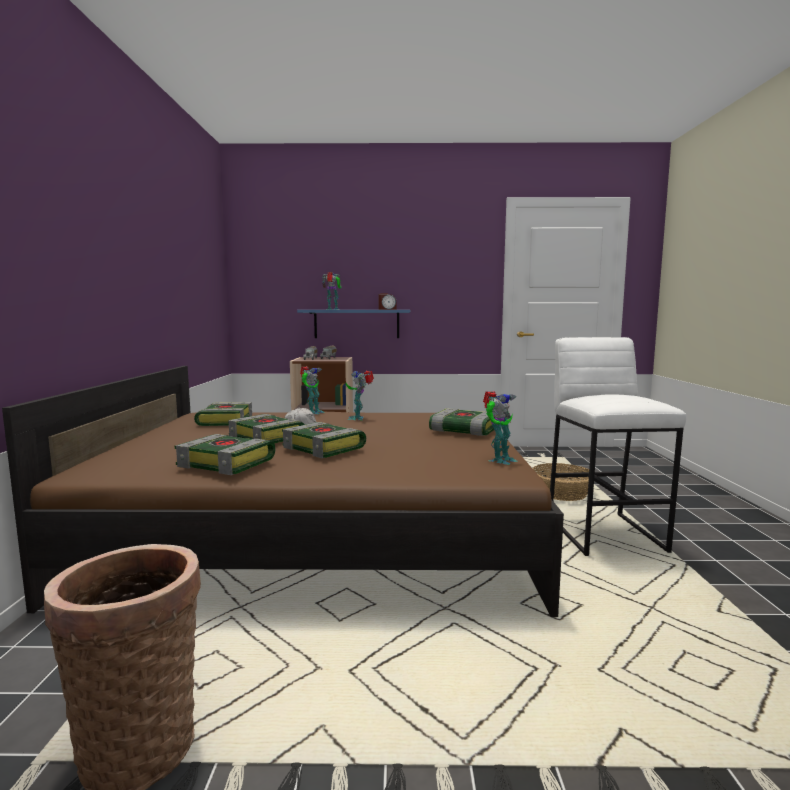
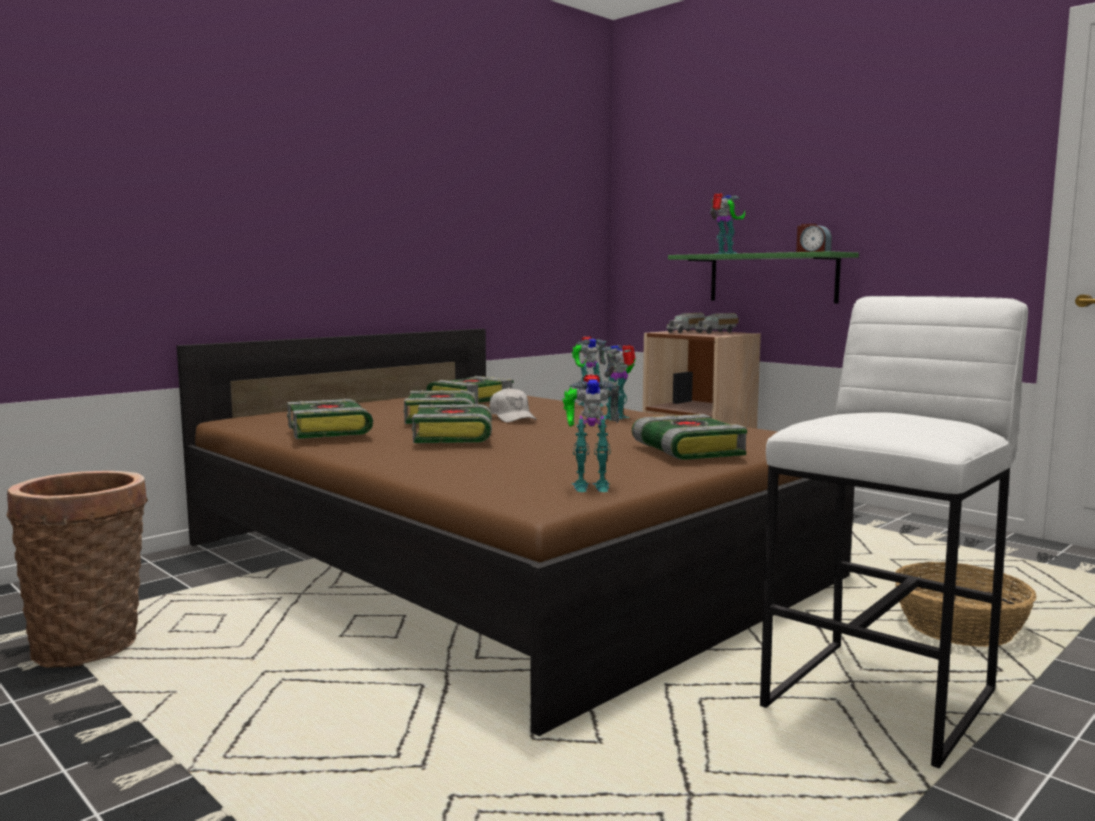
camera: 45 degrees right, 0 degrees up
(356, 324) = (772, 278): blue shelf -> green shelf

